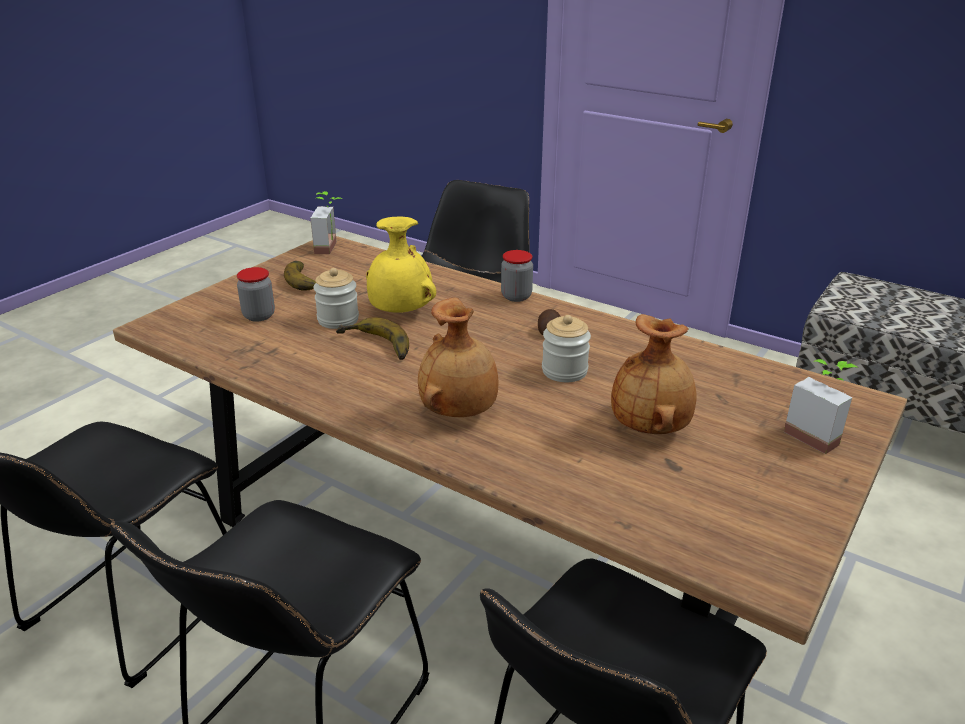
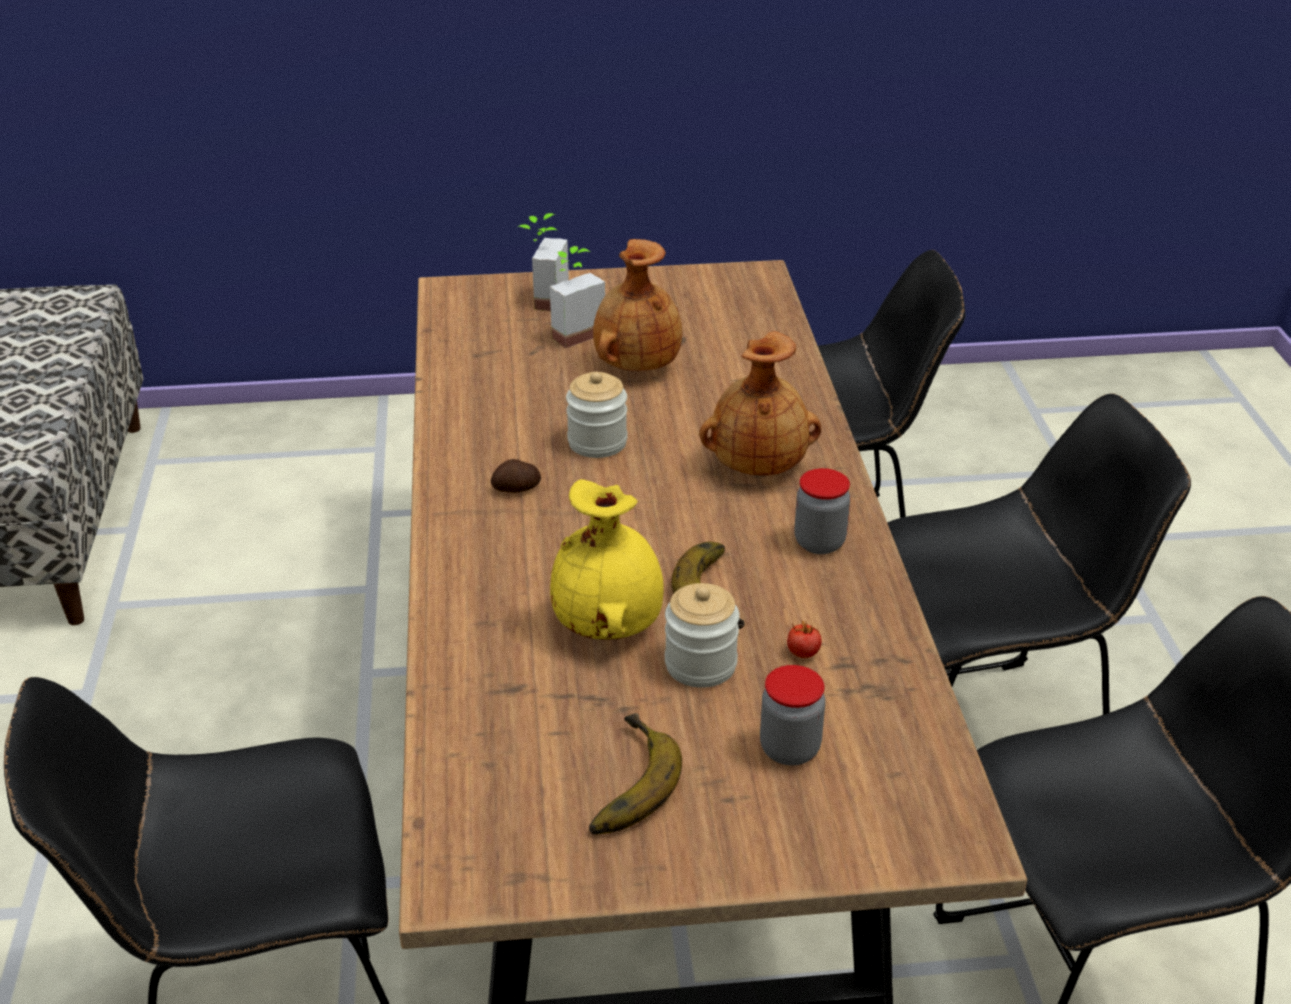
camera: 130 degrees left, 5 degrees up
(298, 345) = (803, 653): none -> tomato
(332, 248) = (468, 861): potted plant -> potted plant (572, 331)
(516, 296) = (445, 554): jar -> jar (819, 542)

